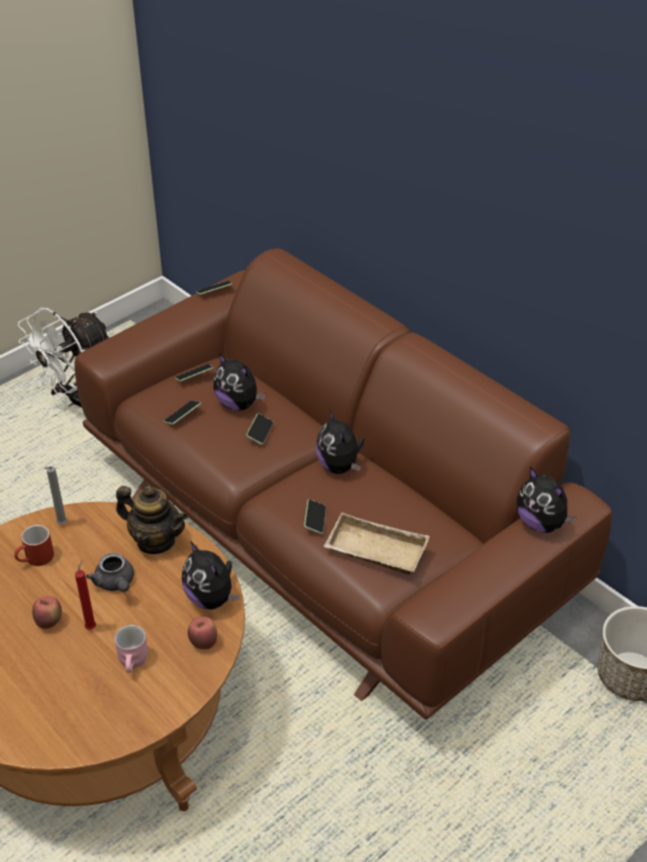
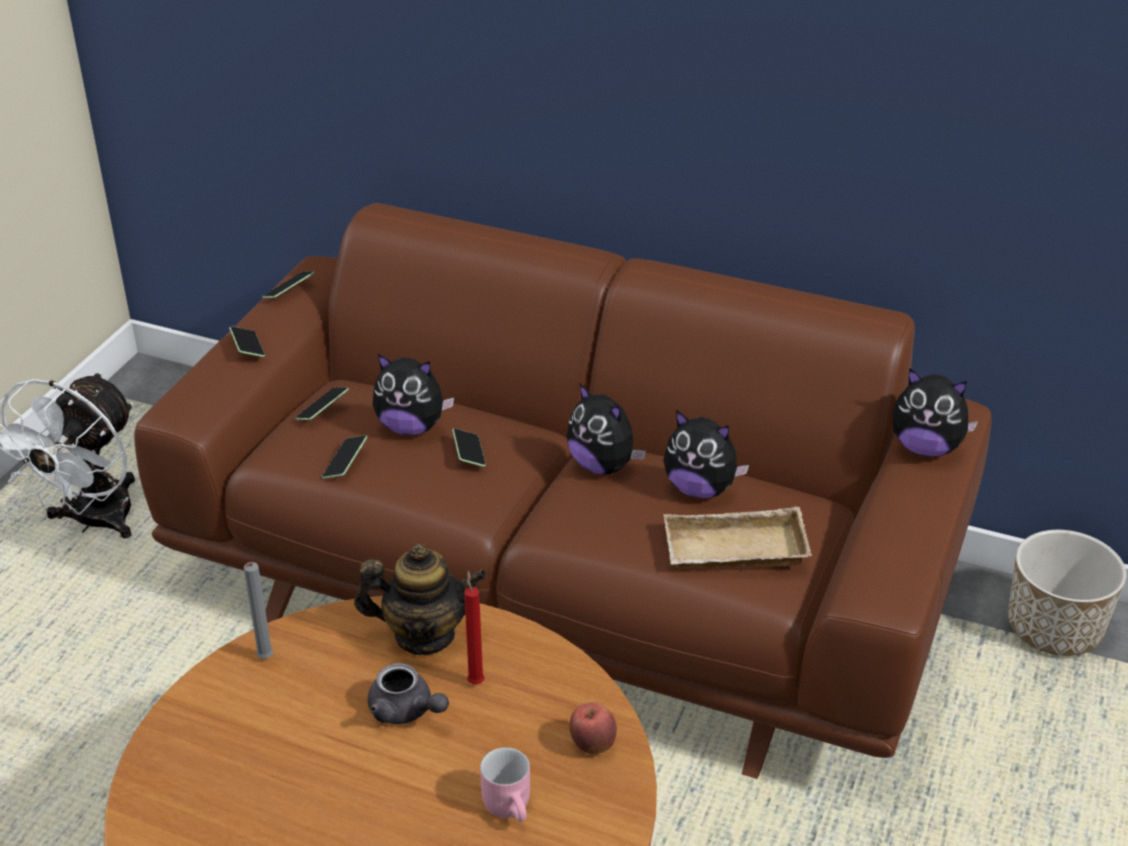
camera: 25 degrees left, 5 degrees down
(35, 559) = (259, 720): red mug -> none
(49, 622) = (343, 799): apple -> none
(91, 626) = (413, 782): red candle -> red candle (475, 681)
(211, 598) = (560, 683): plush toy -> plush toy (700, 488)
(315, 520) = (628, 538): phone -> phone (248, 348)

